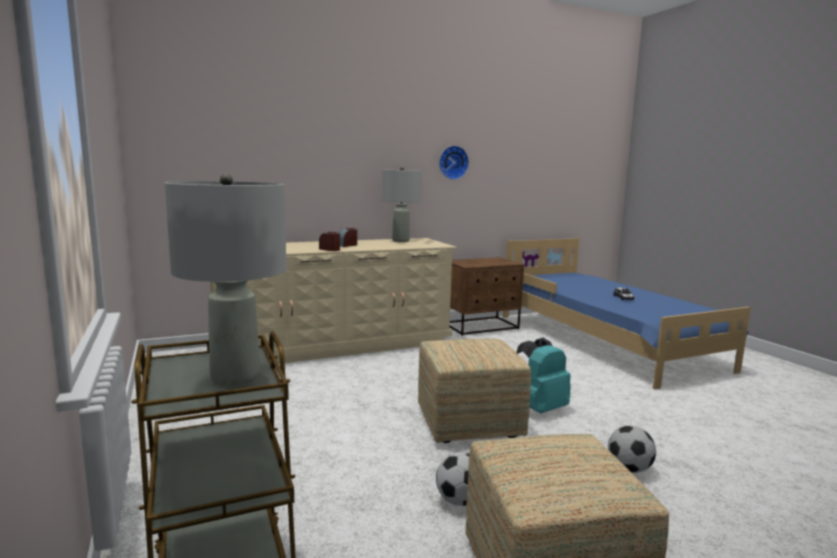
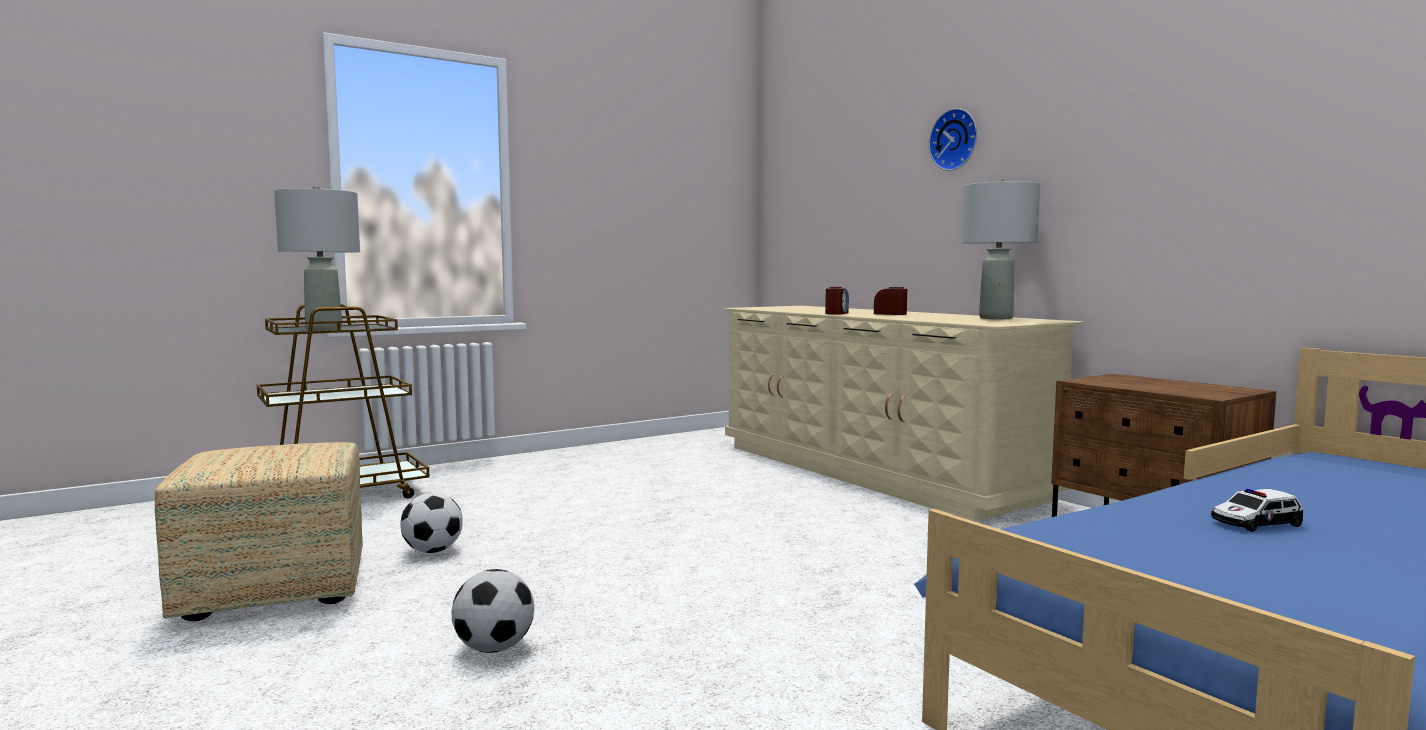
camera: 80 degrees right, 5 degrees down
(452, 162) = (1152, 156): wall clock -> wall clock (955, 140)
(470, 423) = (635, 549): ottoman -> none
(540, 408) = (711, 591): turquoise backpack -> none

